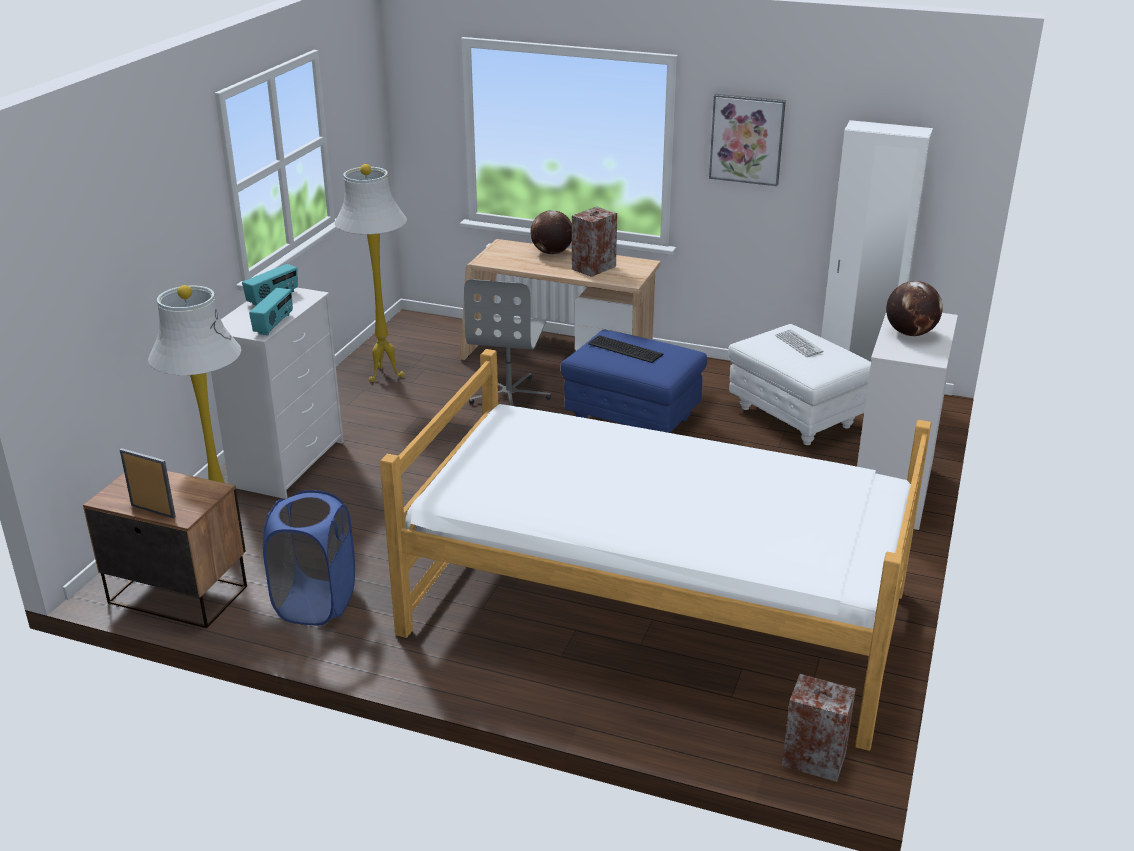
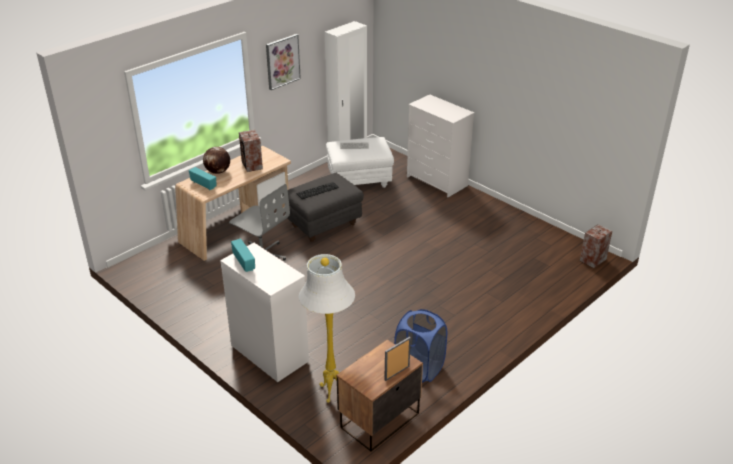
camera: 65 degrees left, 5 degrees up
(274, 324) = (284, 268): radio -> radio (204, 185)
(383, 375) = (193, 294): white floor lamp -> none
(633, 421) = (324, 225): blue ottoman -> grey ottoman
(655, 614) = (487, 268): bed -> none
(910, 333) = (439, 108): globe -> none

